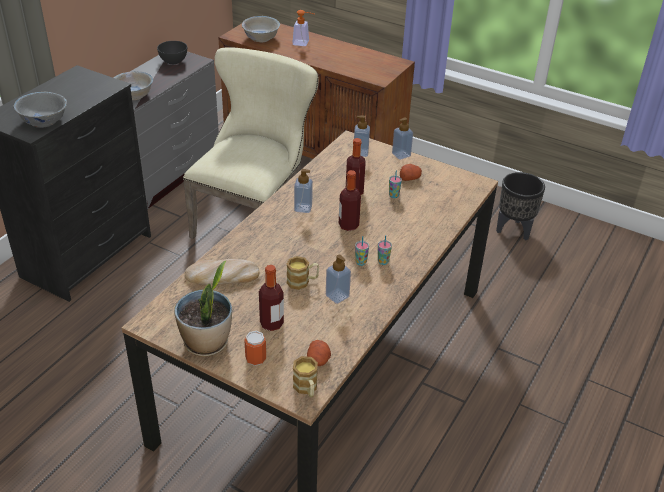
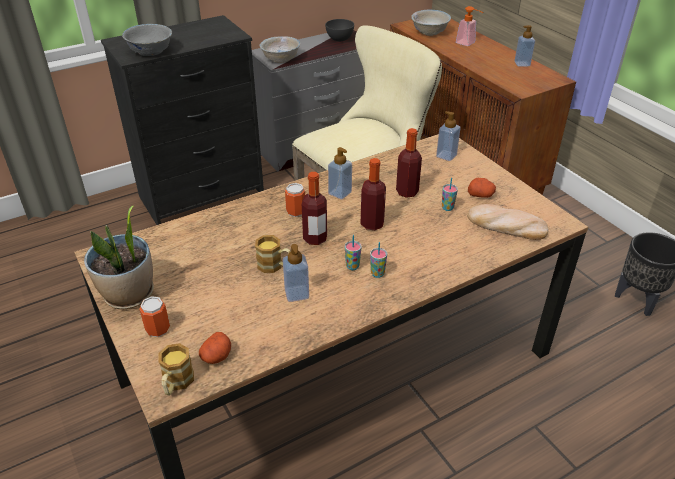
camera: 30 degrees right, 0 degrees up
(222, 276) = (204, 234): bread -> bread (506, 226)
(271, 323) = (206, 298): bottle -> bottle (315, 238)
(281, 234) = (296, 211): none -> can
(401, 155) = (490, 169): soap dispenser -> soap dispenser (522, 64)

